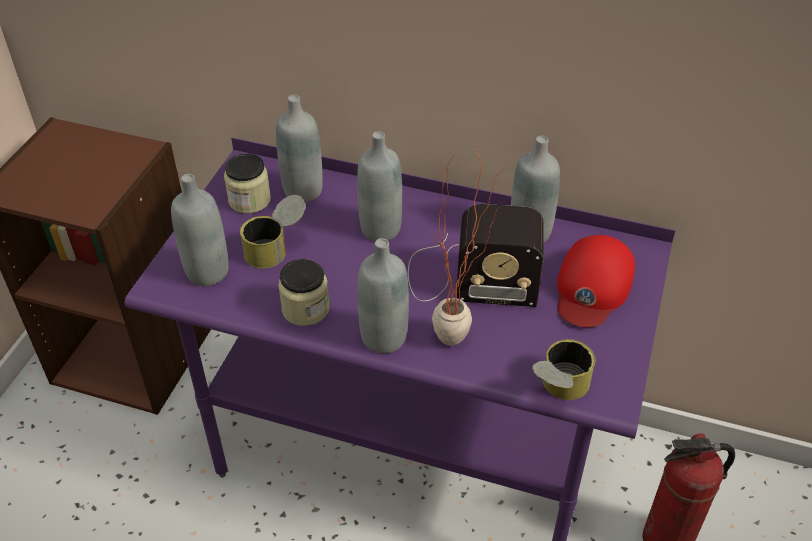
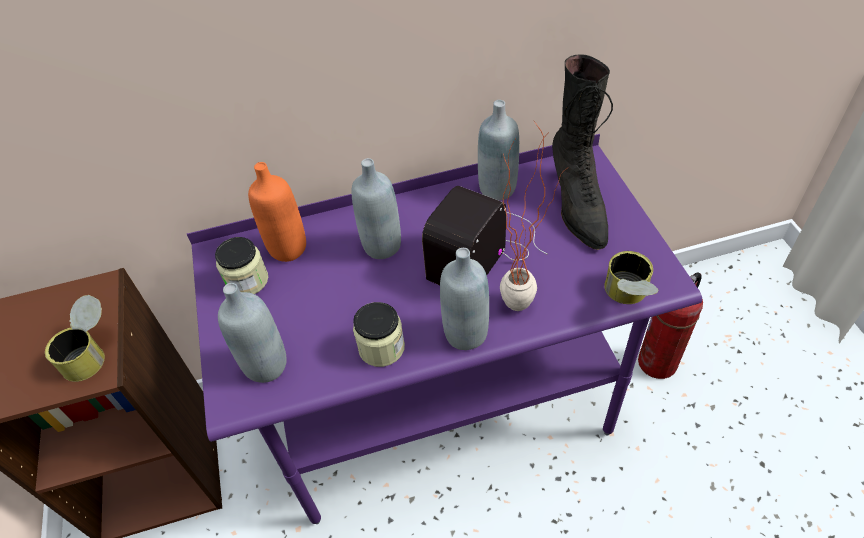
camera: 30 degrees left, 5 degrees up
(276, 248) = (309, 310): can -> can (92, 352)
(303, 191) = (288, 248): grey bottle -> orange bottle
(467, 278) = (484, 248): radio -> radio turned 150 degrees clockwise
(592, 287) = (577, 206): red cap -> black boot

